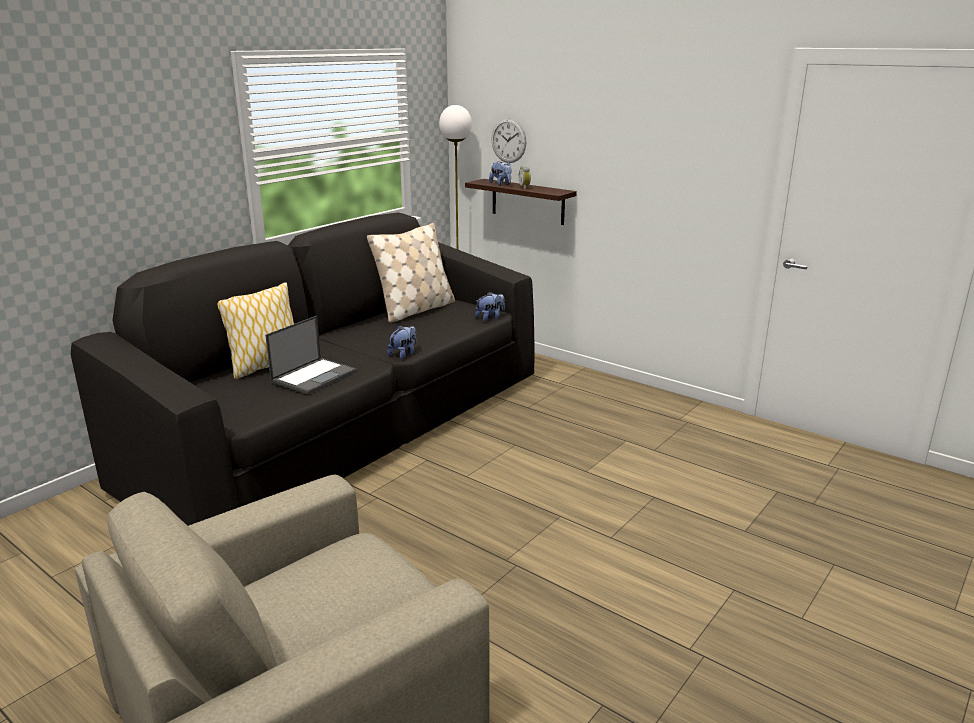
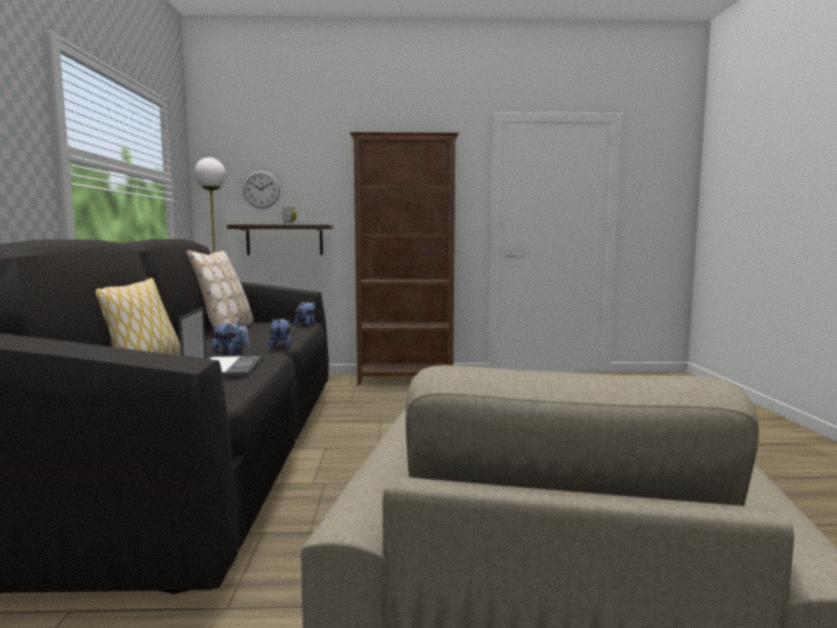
camera: 40 degrees left, 15 degrees down
(501, 184) = (263, 224): plush toy -> plush toy (231, 352)
(627, 393) = (406, 379): none -> brown bookcase

